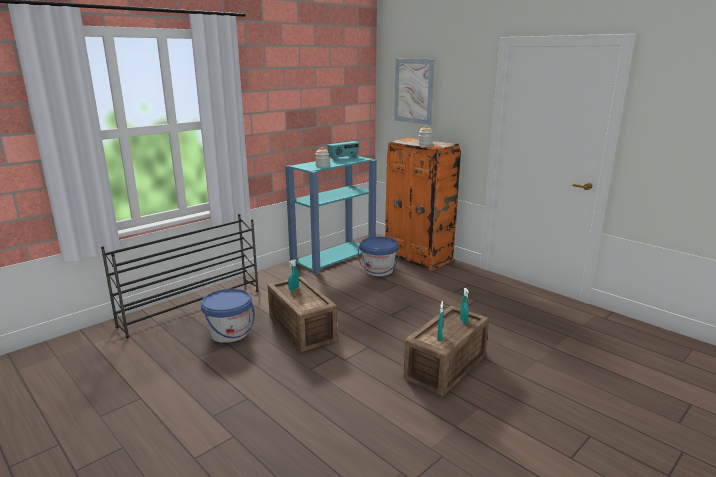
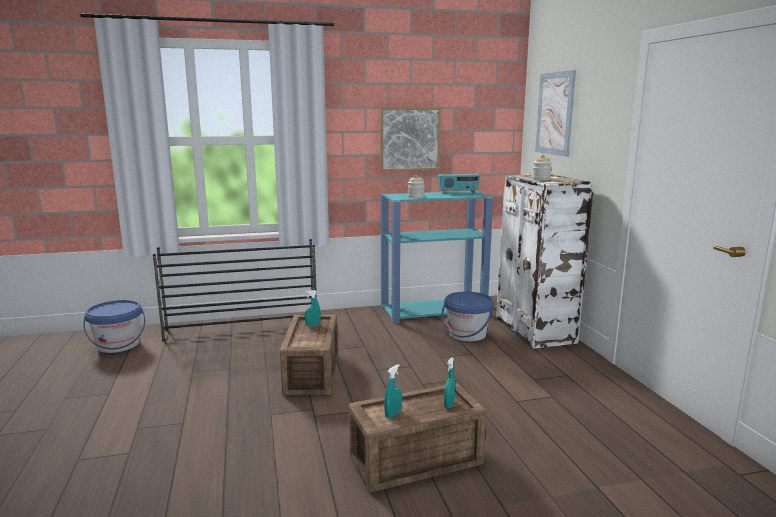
camera: 30 degrees right, 5 degrees down
(229, 333) = (244, 359): blue bucket -> blue bucket (118, 345)
(302, 116) = (409, 139): none -> picture
(418, 257) = (535, 330): orange cabinet -> white cabinet

